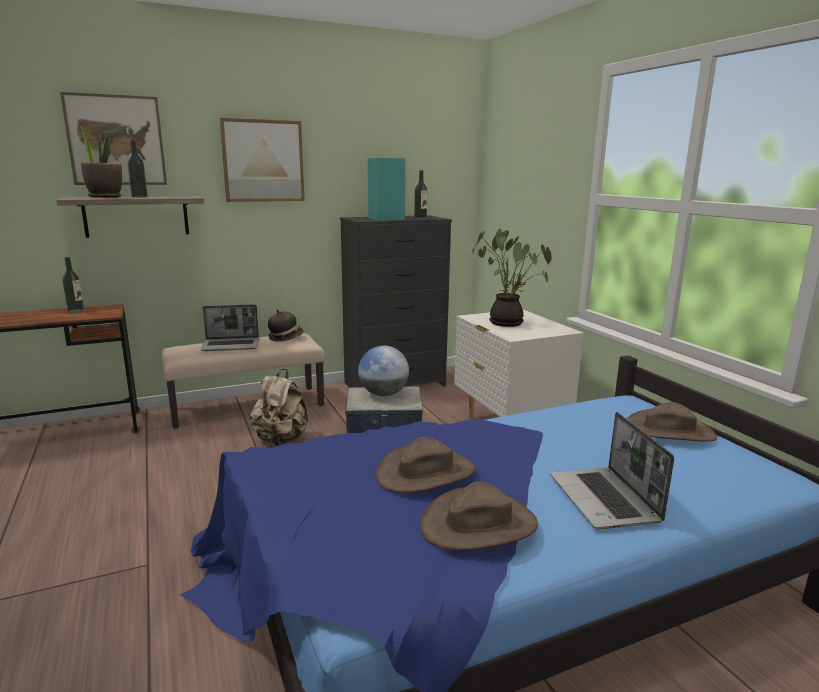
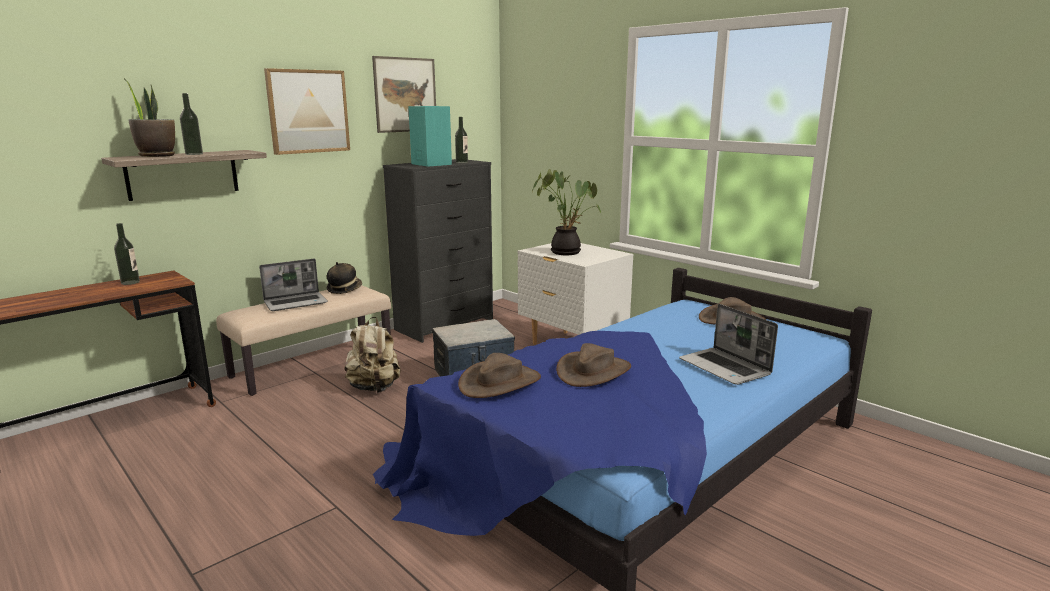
camera: 20 degrees left, 0 degrees up
(116, 140) = (158, 94): picture -> picture (405, 95)
(383, 394) = (470, 329): globe -> none
(479, 524) = (661, 395): brown hat -> brown hat (499, 382)

